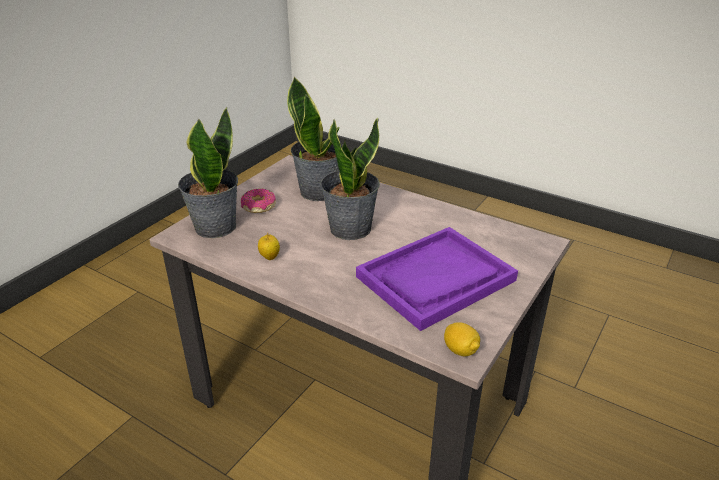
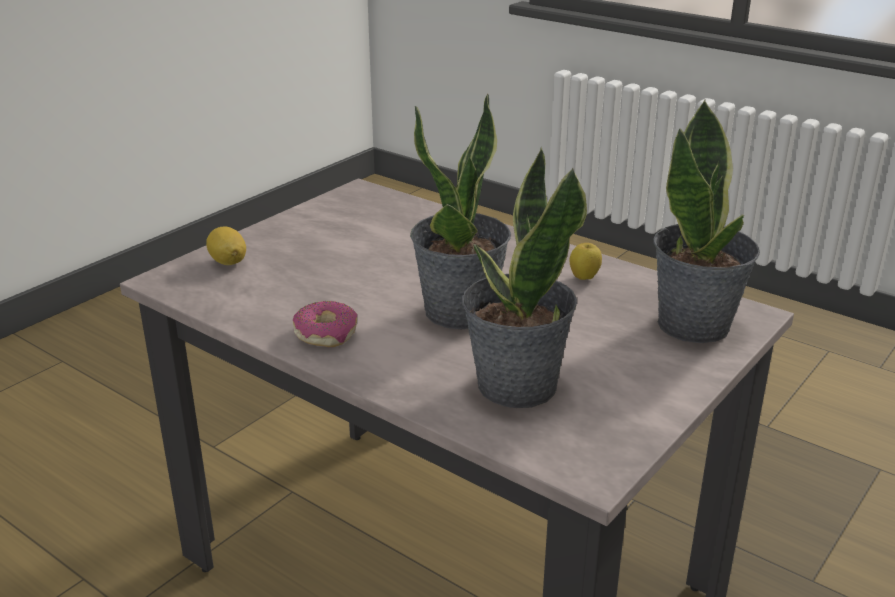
camera: 175 degrees left, 5 degrees down
(258, 206) = (632, 358): donut -> donut (326, 333)
(435, 279) = (355, 246): purple tray -> none
(460, 350) = (361, 193): lemon -> lemon (228, 262)

